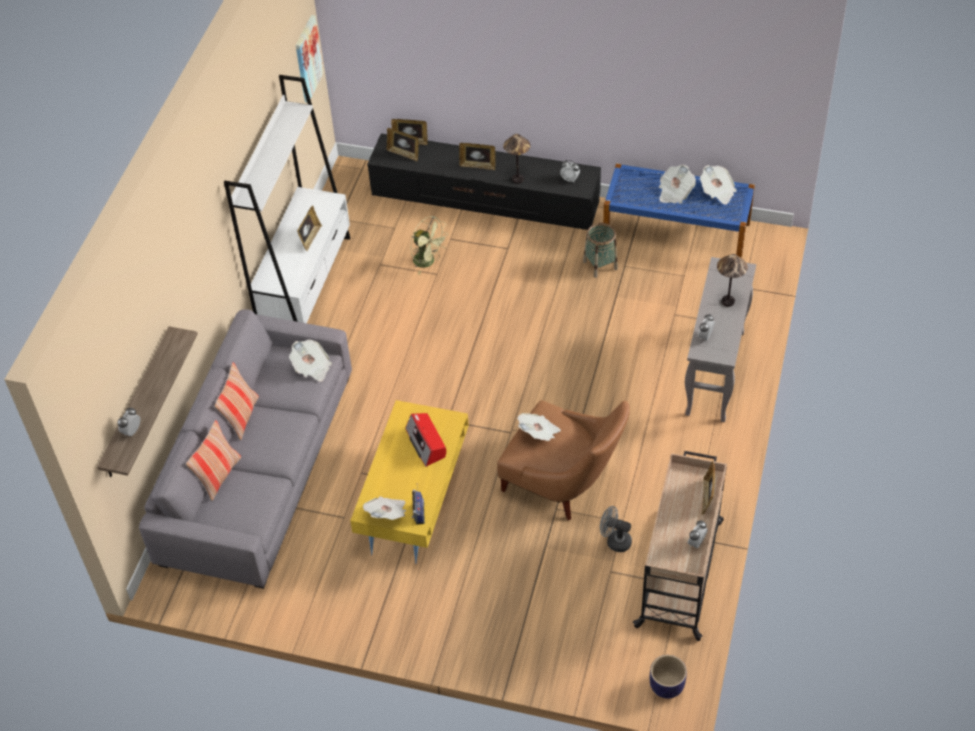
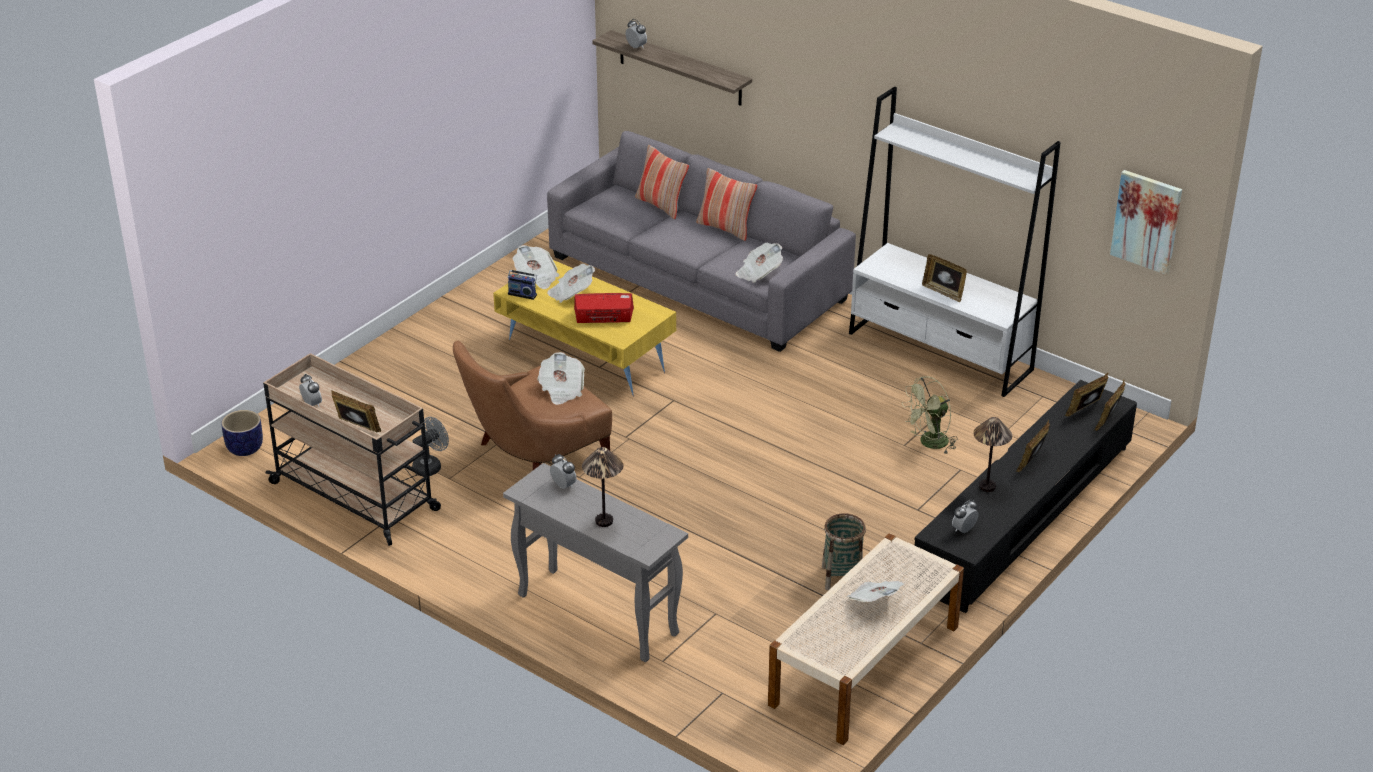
camera: 110 degrees right, 15 degrees down
(676, 231) = (865, 666): blue bench -> beige bench
(717, 192) = (852, 641): newspaper -> newspaper (571, 293)

